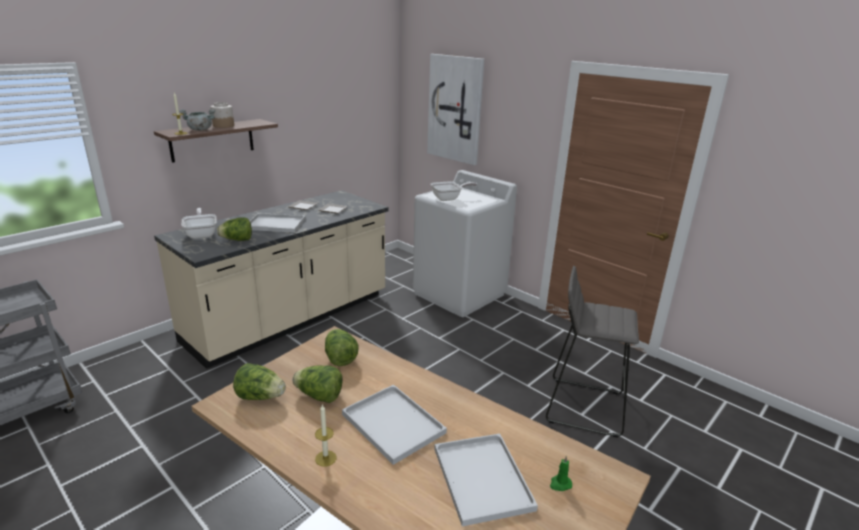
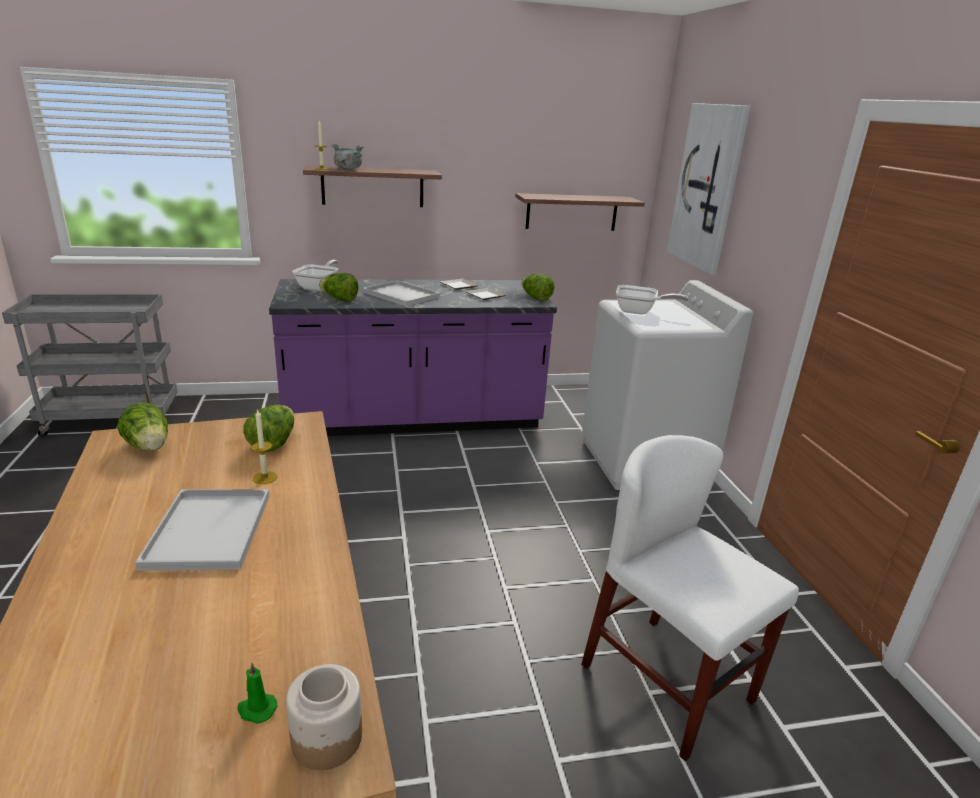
camera: 35 degrees right, 0 degrees up
(223, 125) = (380, 169): jar -> jar (326, 738)
(290, 318) = (414, 419): beige counter -> purple counter
(319, 396) = (194, 470): lettuce -> lettuce (535, 298)
(325, 458) = (98, 529): candle -> candle (265, 477)
(353, 135) = (572, 212): none -> shelf
(484, 479) = (187, 644): white tray -> none
(584, 406) = (667, 683): grey stool -> white chair

